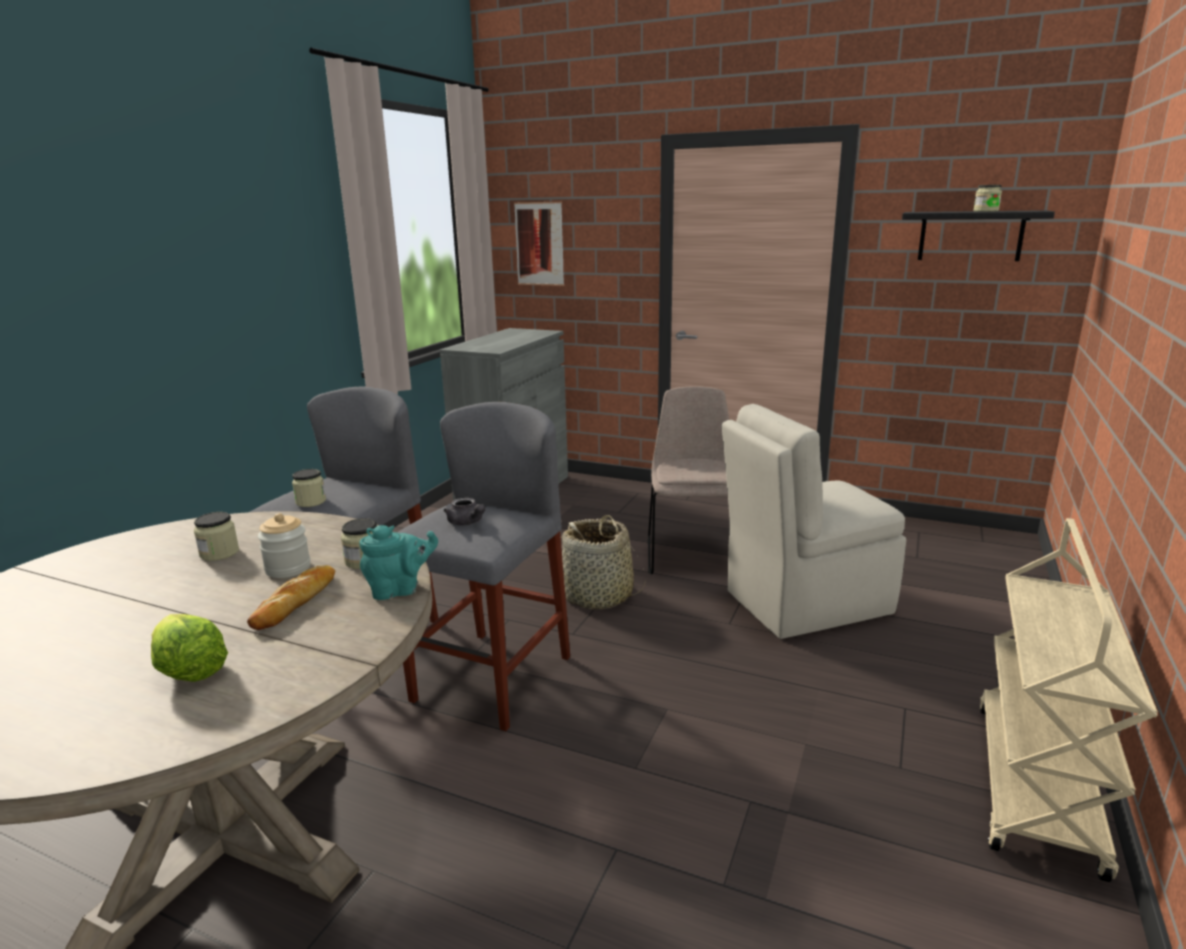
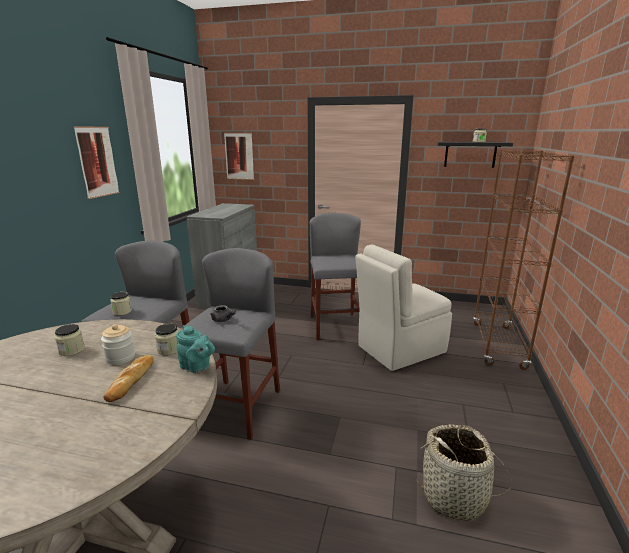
camera: 10 degrees left, 0 degrees up
(189, 668) = (68, 433): lettuce -> none
(290, 255) = (97, 162): none -> picture
(399, 590) = (197, 367): turquoise teapot -> turquoise teapot turned 60 degrees clockwise
(599, 596) = (289, 353): basket -> basket (455, 496)
(692, 554) = (335, 326): beige chair -> grey stool
(1004, 607) = (498, 345): none -> brown bookcase
(1037, 787) = (536, 441): beige cart -> none

